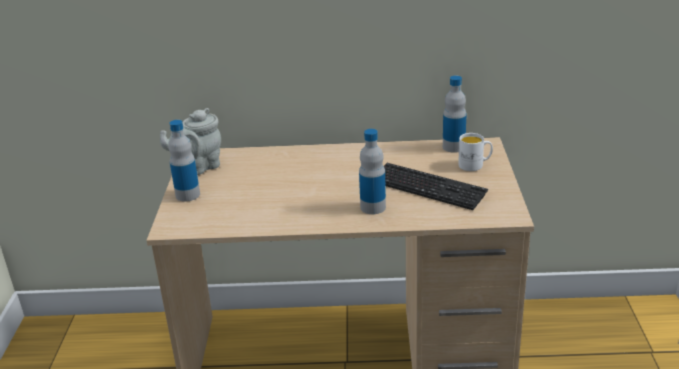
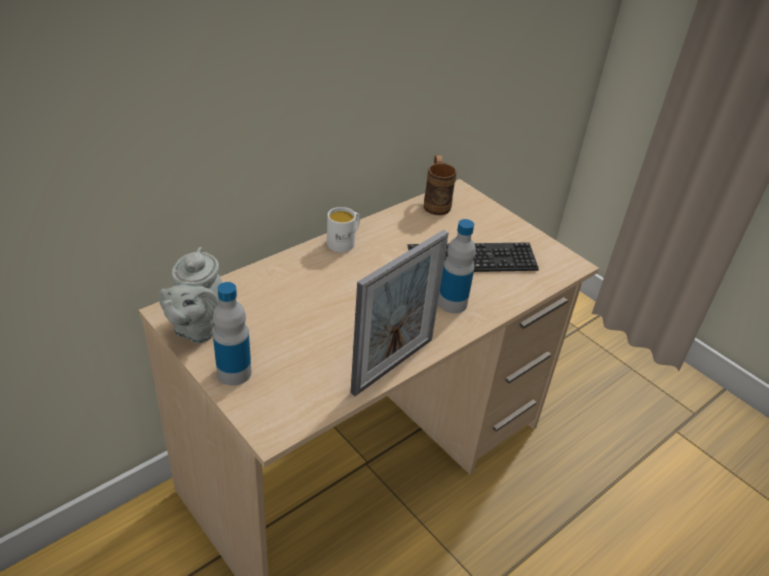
camera: 45 degrees left, 10 degrees up
(281, 225) = (393, 365): none -> picture frame
(453, 147) = (436, 203): bottle -> brown mug
(475, 165) = (479, 218): white mug -> white mug (344, 242)

